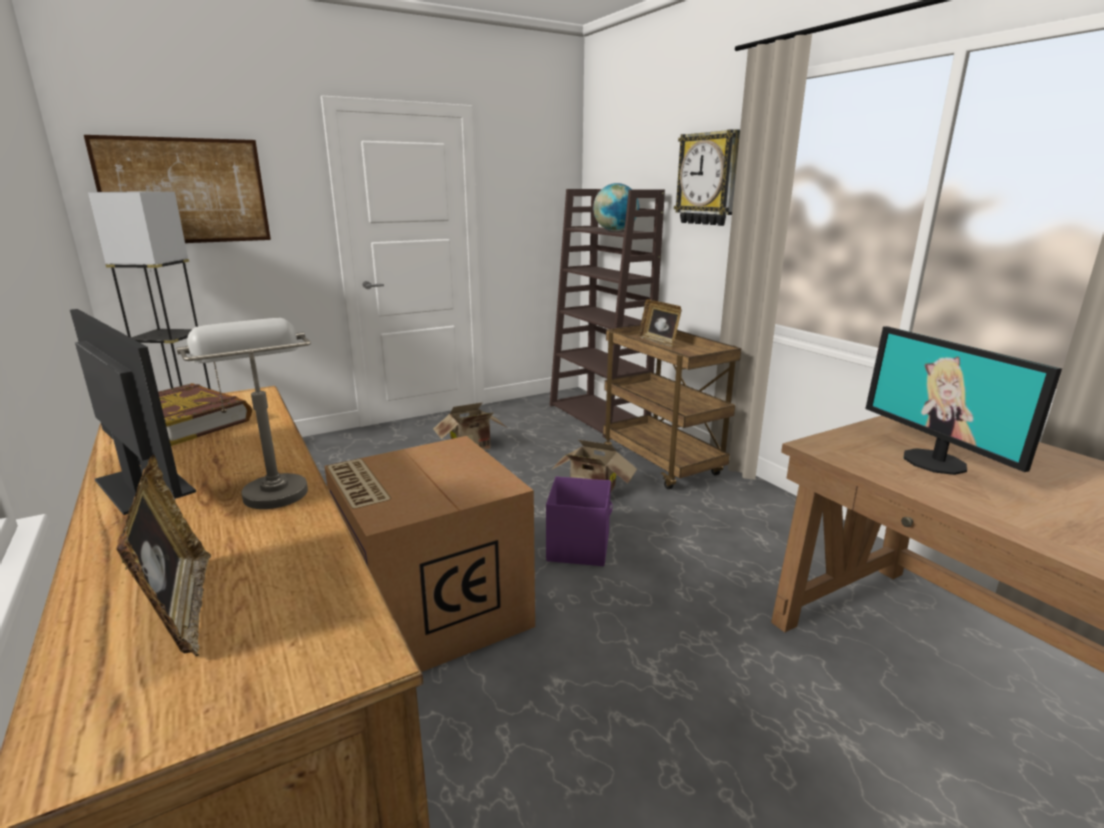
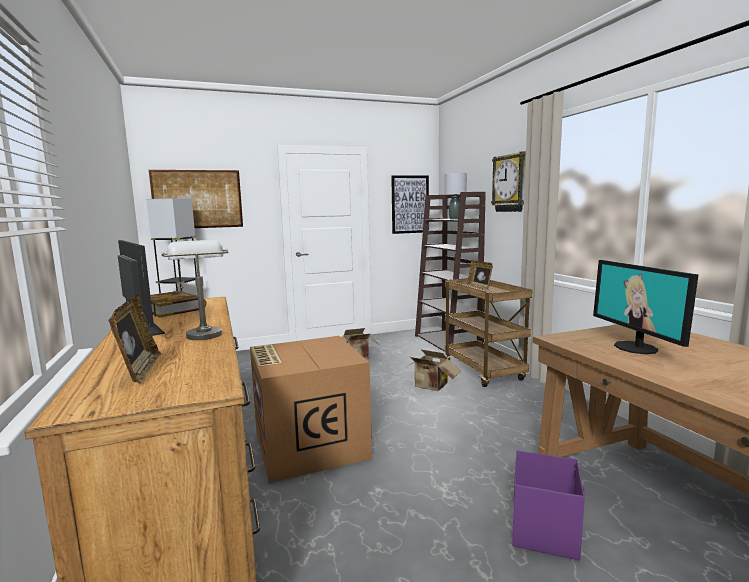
camera: 10 degrees right, 10 degrees down
(539, 202) = (410, 204): none -> picture
(579, 547) = (413, 416): purple storage box -> purple storage box (544, 530)
(615, 231) = (455, 219): globe -> grey table lamp

